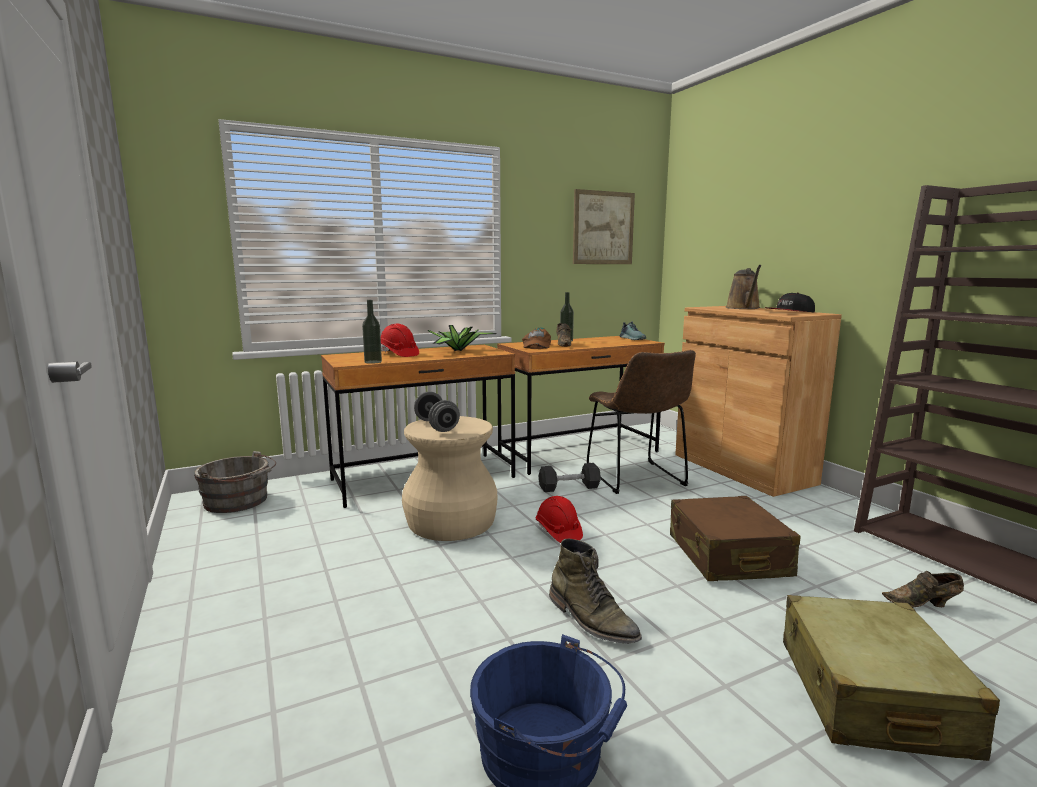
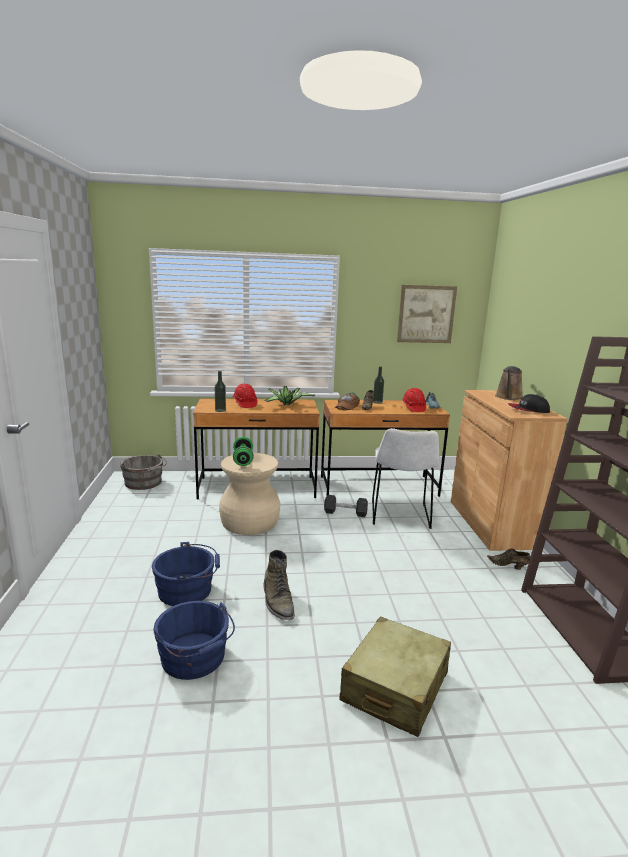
camera: 20 degrees right, 5 degrees up
(436, 426) = (243, 460): grey dumbbell -> green dumbbell
(438, 640) = (188, 590): none -> blue bucket
(558, 532) = (308, 543): red hard hat -> red hard hat (413, 408)
(637, 479) = (400, 516): brown chair -> white chair
(727, 556) = (403, 585): brown suitcase -> none
(923, 604) = (504, 650): brown shoe -> brown shoe (509, 566)

